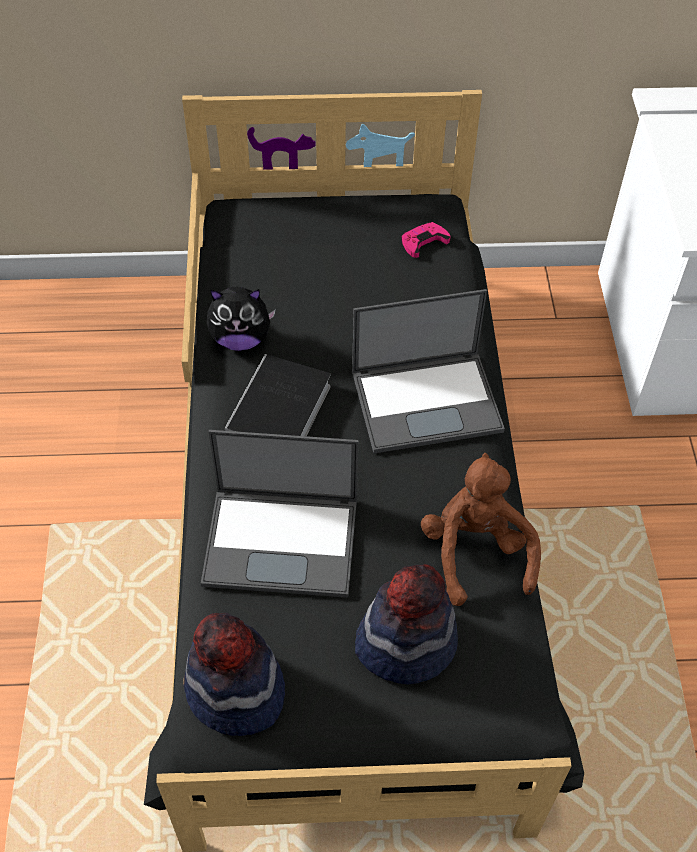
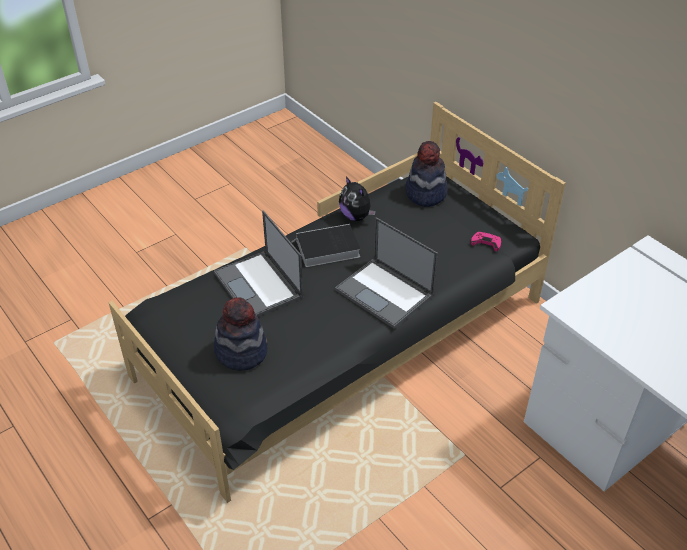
camera: 55 degrees right, 10 degrees down
(235, 691) = (172, 310): hat -> hat (425, 193)
(476, 552) = (312, 352): brown plush toy -> none

